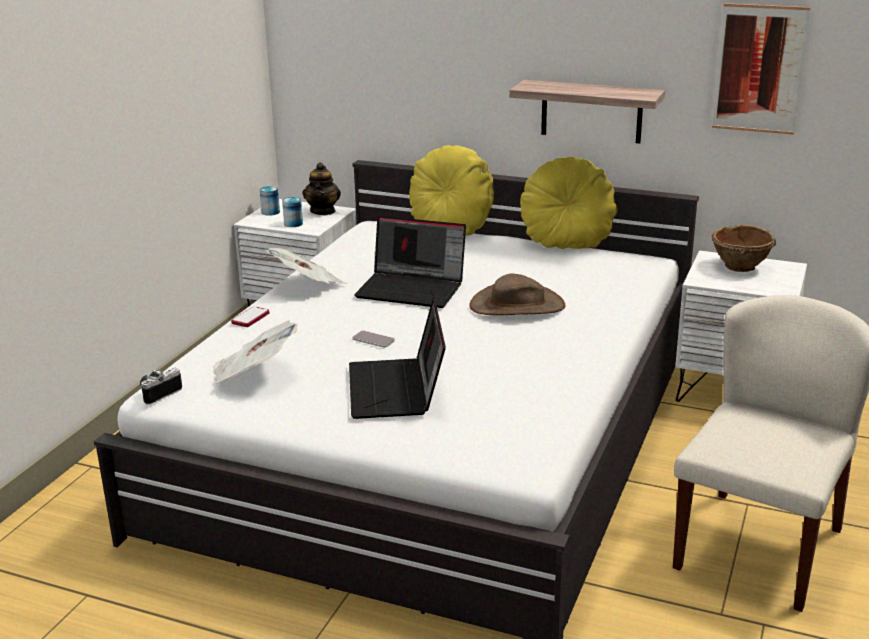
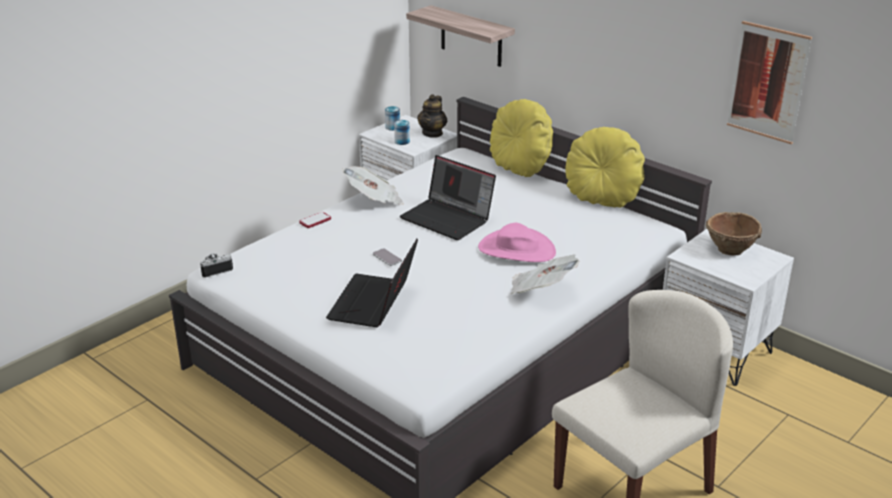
camera: 20 degrees right, 5 degrees up
(254, 373) = (286, 268): newspaper -> newspaper (541, 290)
(517, 306) = (516, 250): brown hat -> pink hat
(591, 111) = (636, 92): shelf -> shelf (471, 37)

